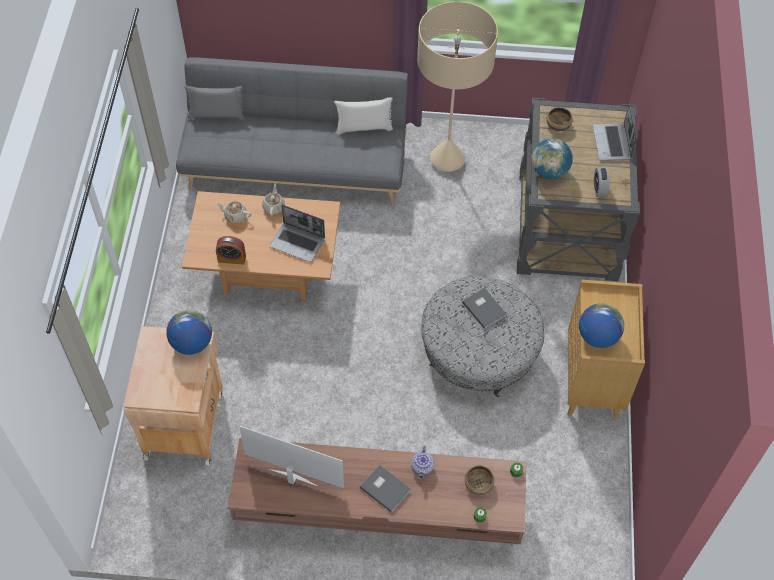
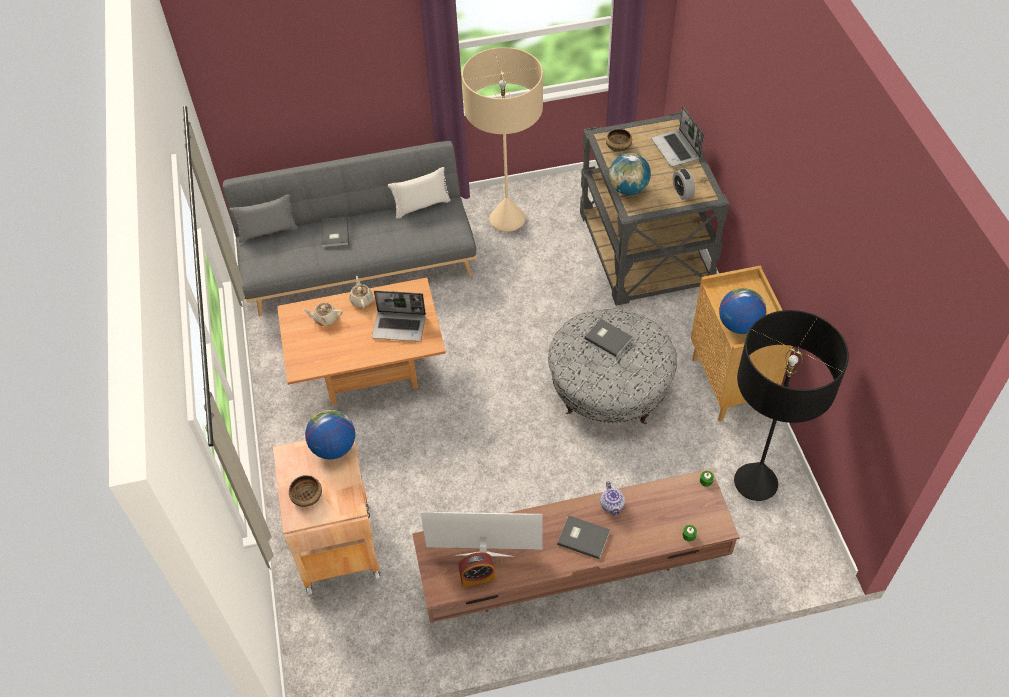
camera: 15 degrees left, 5 degrees down
(231, 258) = (337, 360): alarm clock -> alarm clock (477, 577)
(274, 133) = (334, 233): none -> grey book
(479, 483) = (675, 503): bowl -> bowl (307, 496)
(575, 485) = (755, 485): none -> black floor lamp

